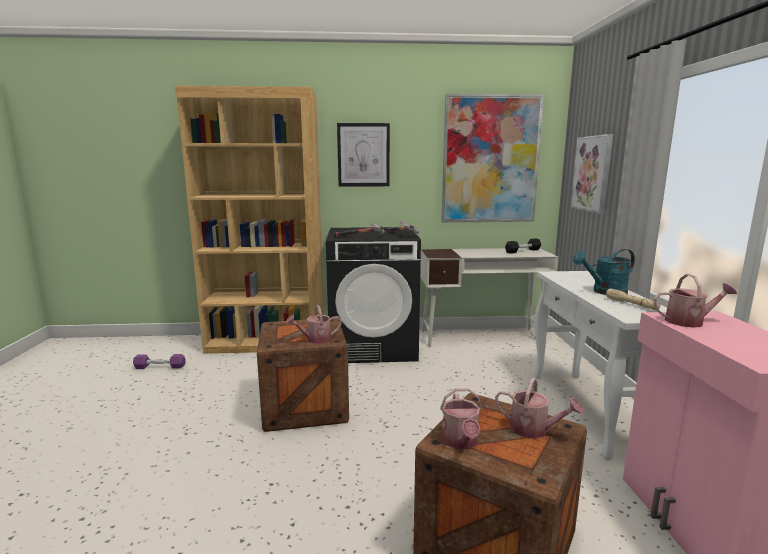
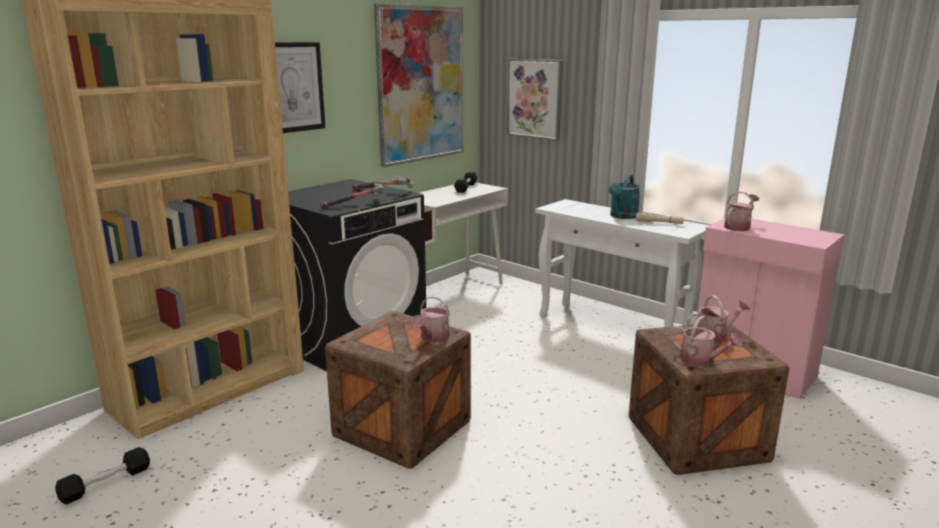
camera: 45 degrees left, 5 degrees up
(160, 367) = (106, 483): purple dumbbell -> black dumbbell

